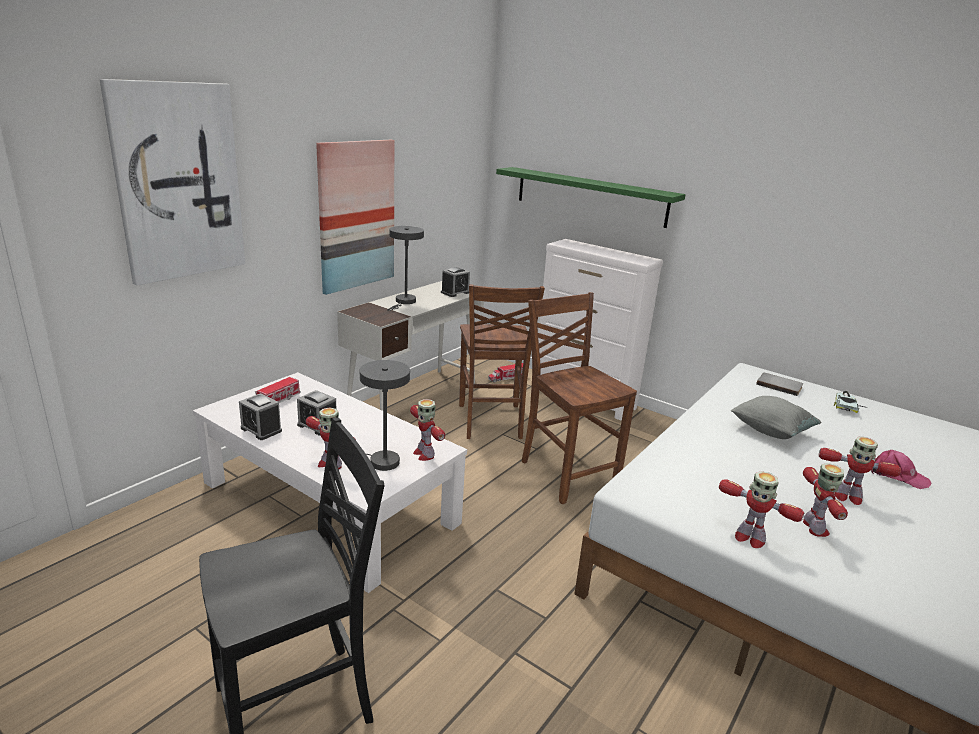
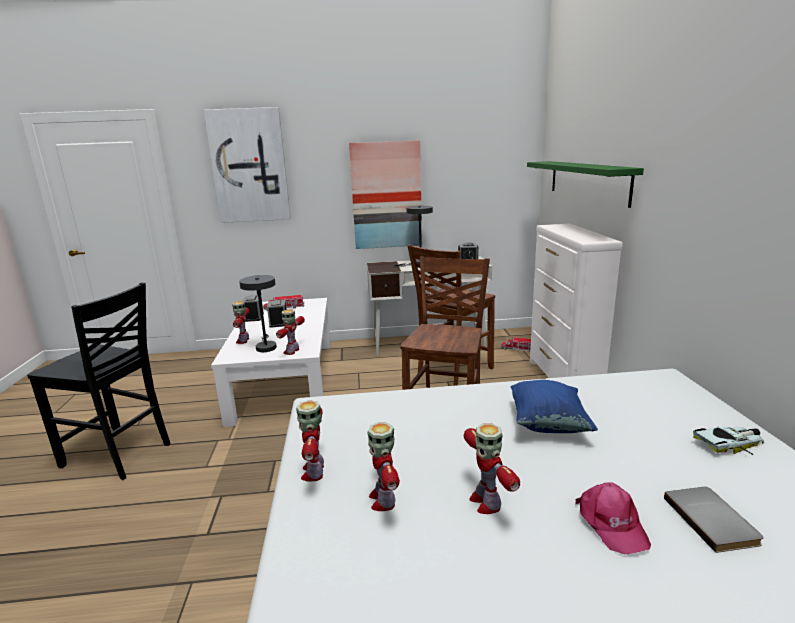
camera: 50 degrees right, 5 degrees down
(771, 431) = (548, 424): grey pillow -> blue pillow
(779, 385) = (672, 398): grey book -> grey book (713, 520)
(814, 528) = (383, 499): toy robot -> toy robot turned 120 degrees clockwise

